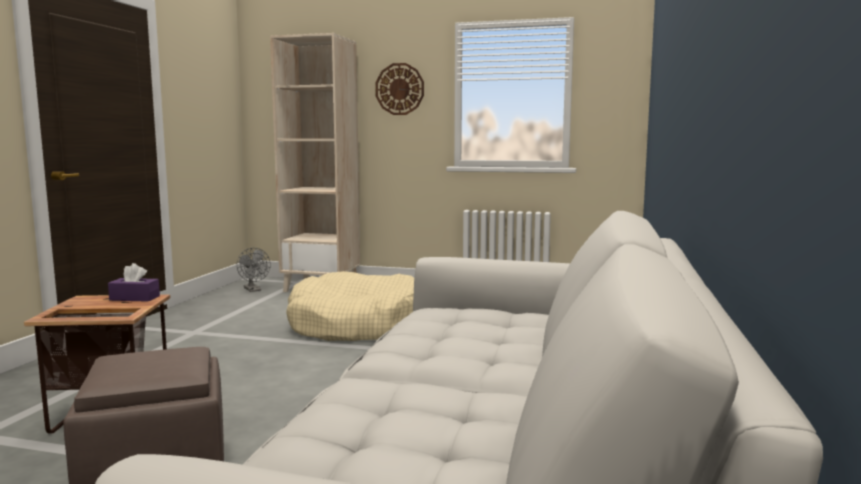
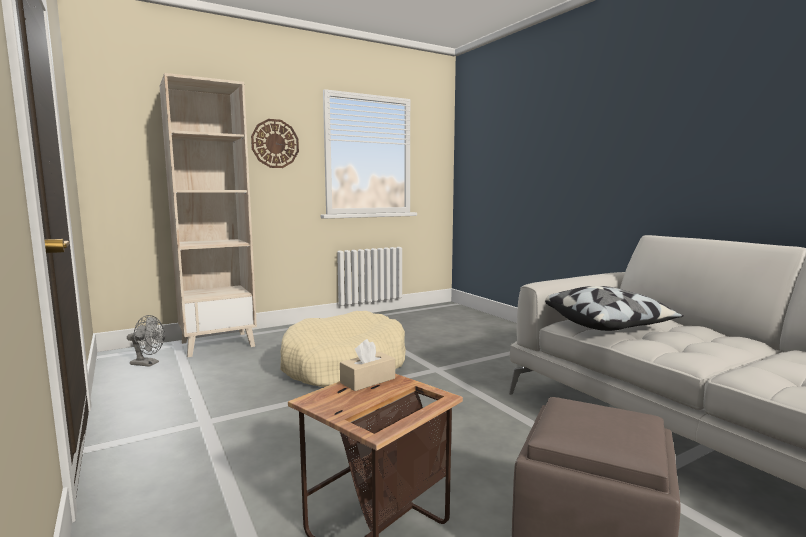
camera: 45 degrees left, 0 degrees up
(134, 298) = (368, 380): purple tissue box -> beige tissue box
(454, 320) = (607, 324): none -> pillow

